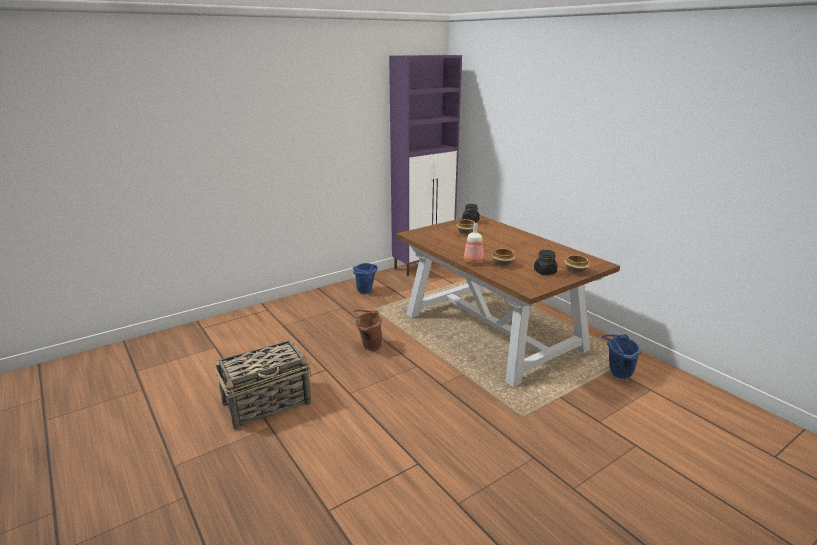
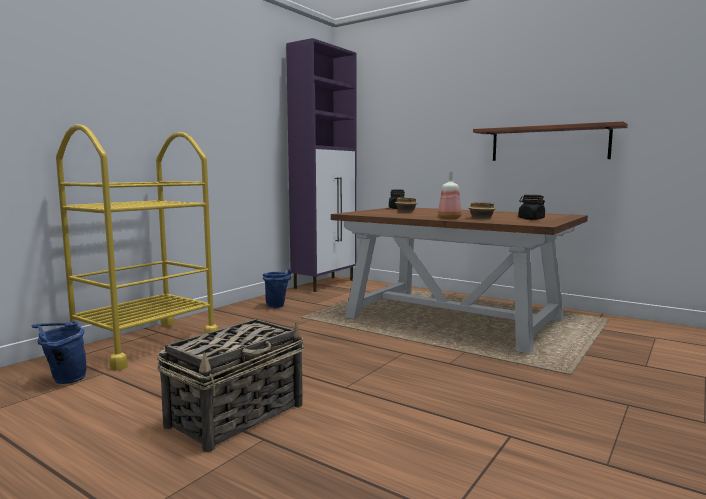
camera: 20 degrees left, 15 degrees down
(253, 321) = (146, 344): none -> yellow cart
(368, 346) = (327, 345): brown bucket -> none
(575, 271) = (557, 217): bowl -> none
(612, 181) = (549, 143): none -> shelf
(617, 374) = (610, 331): blue bucket -> blue bucket (63, 380)

